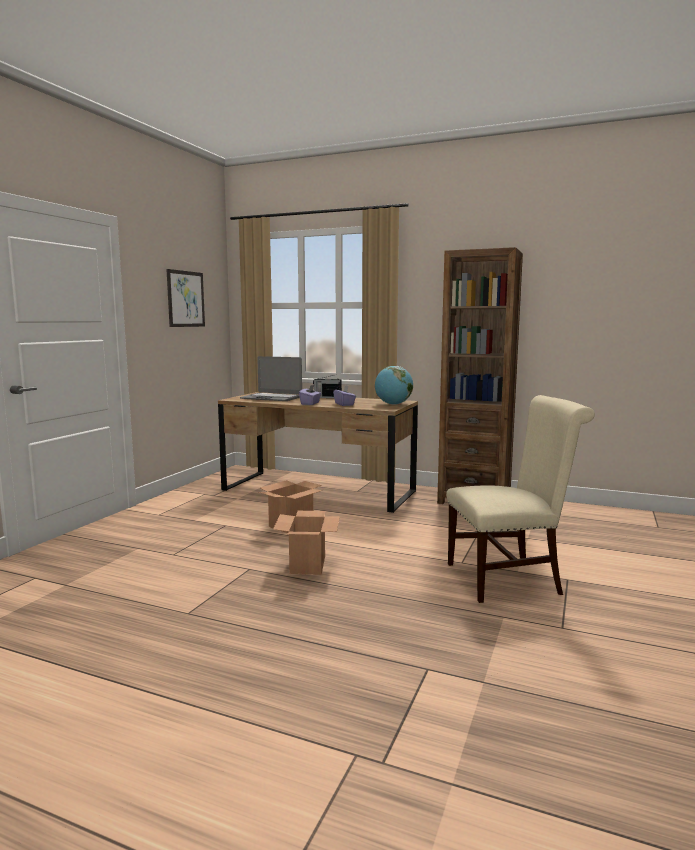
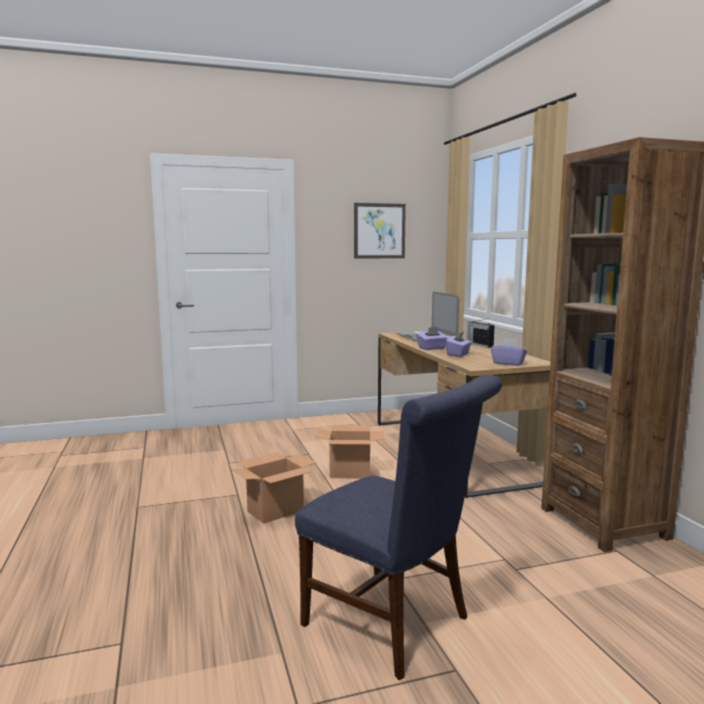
camera: 50 degrees right, 0 degrees up
(393, 404) = (508, 363): globe -> purple tissue box
(510, 578) = (395, 624): beige chair -> blue chair

